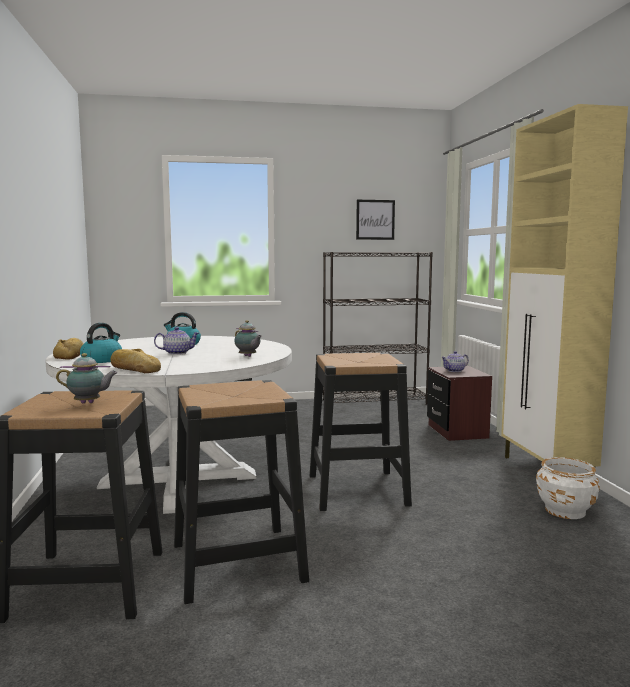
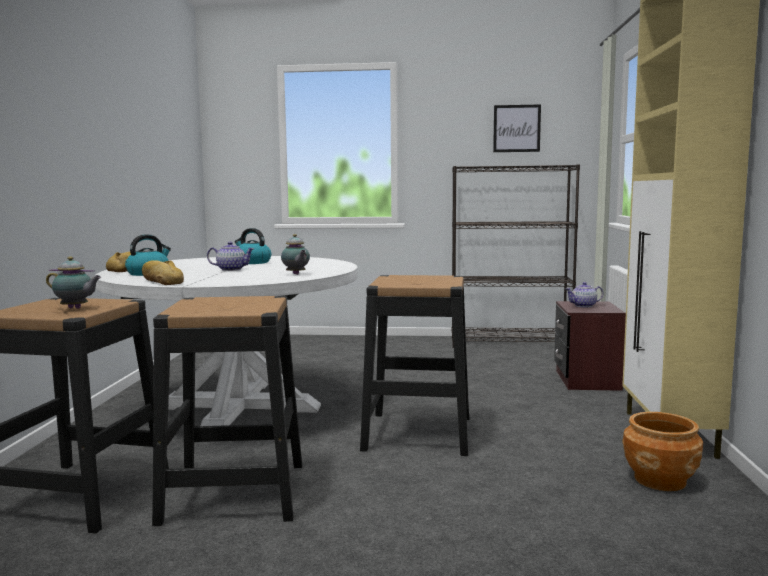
camera: 15 degrees right, 0 degrees up
(565, 510) = (660, 480): white planter -> brown planter

